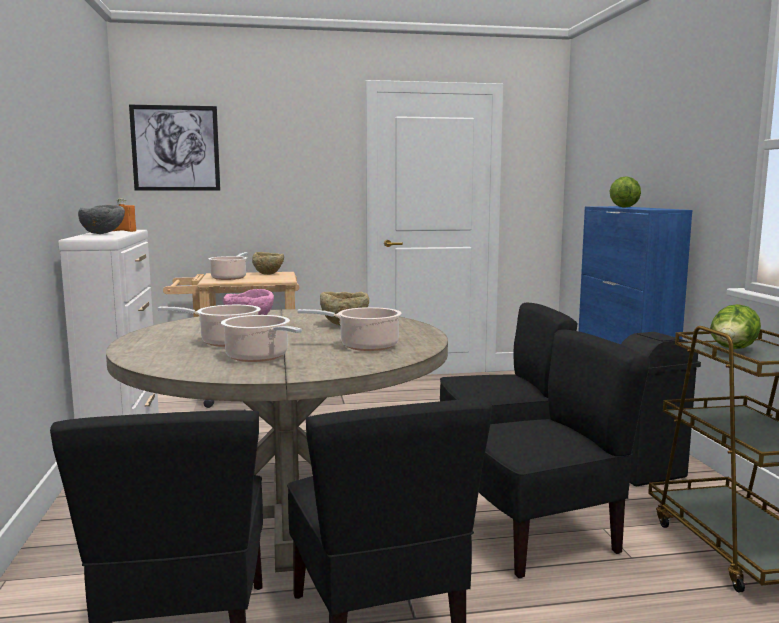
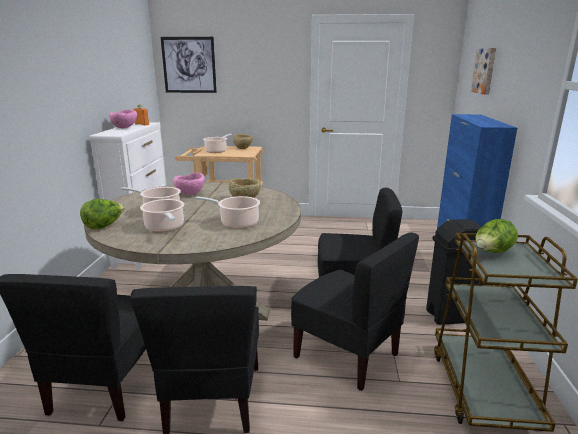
camera: 15 degrees right, 10 degrees up
(103, 234) = (125, 128): grey bowl -> pink bowl
(541, 538) = (347, 355): black chair -> black chair turned 45 degrees clockwise
(618, 150) = (485, 71): none -> picture
(623, 207) = (473, 119): lettuce -> lettuce (104, 226)

